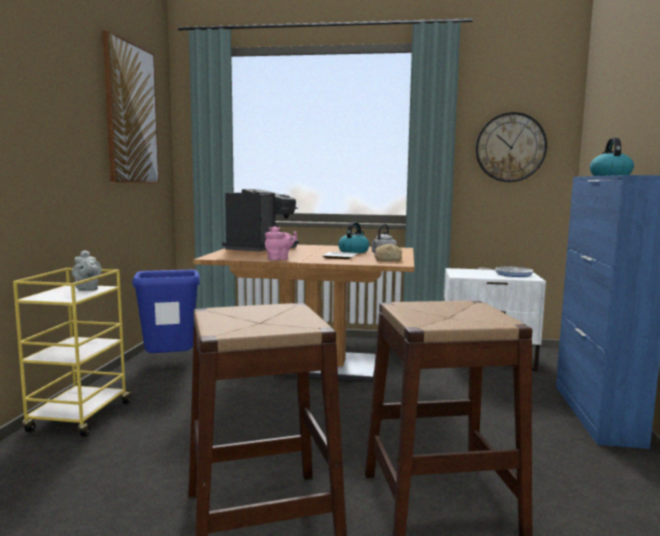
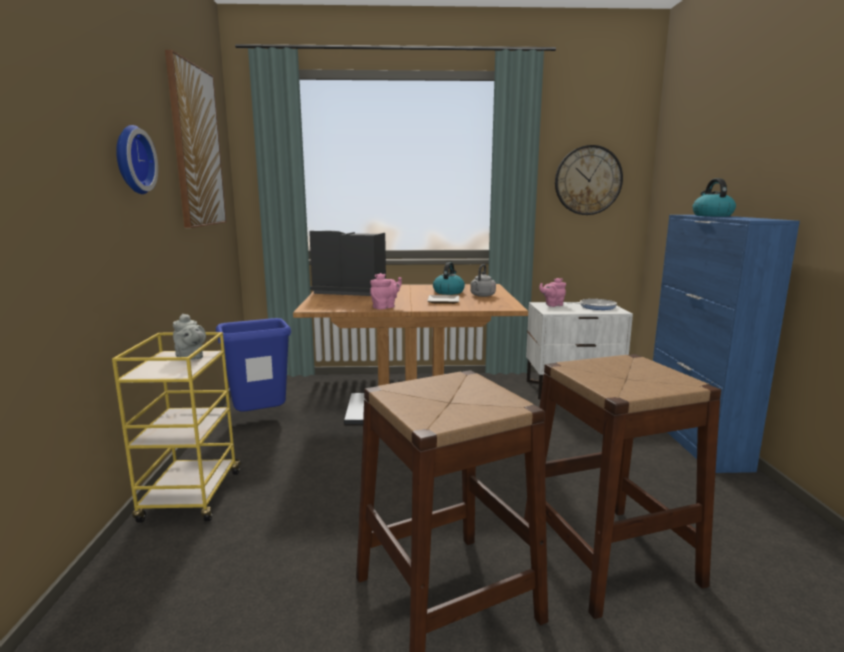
camera: 10 degrees left, 5 degrees up
(56, 119) = (131, 160): none -> wall clock
(261, 247) = (349, 291): coffee machine -> coffee machine turned 90 degrees counterclockwise
(387, 260) = (493, 302): bread -> none
(467, 271) = (552, 305): none -> pink teapot

